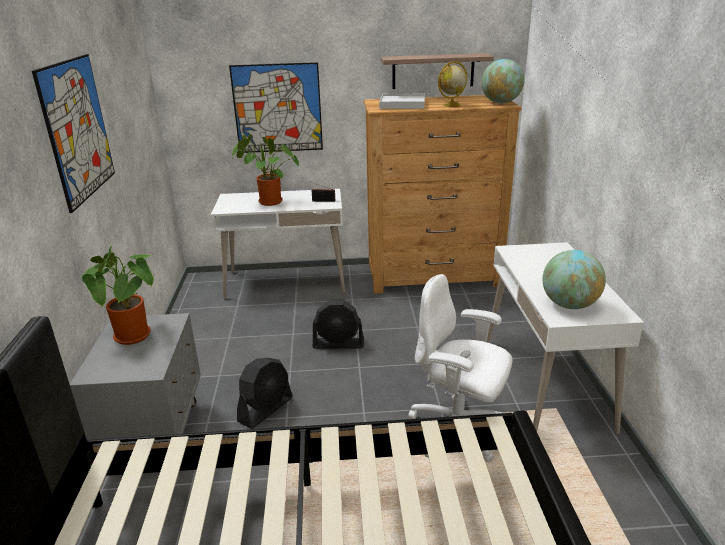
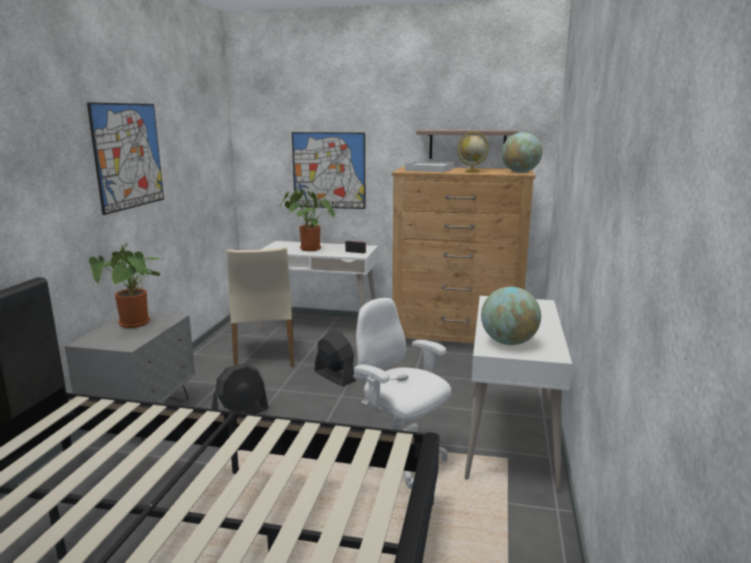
camera: 15 degrees right, 10 degrees down
(246, 329) = (264, 355): none -> beige chair
(338, 344) = (334, 376): black fan -> black fan turned 150 degrees counterclockwise

